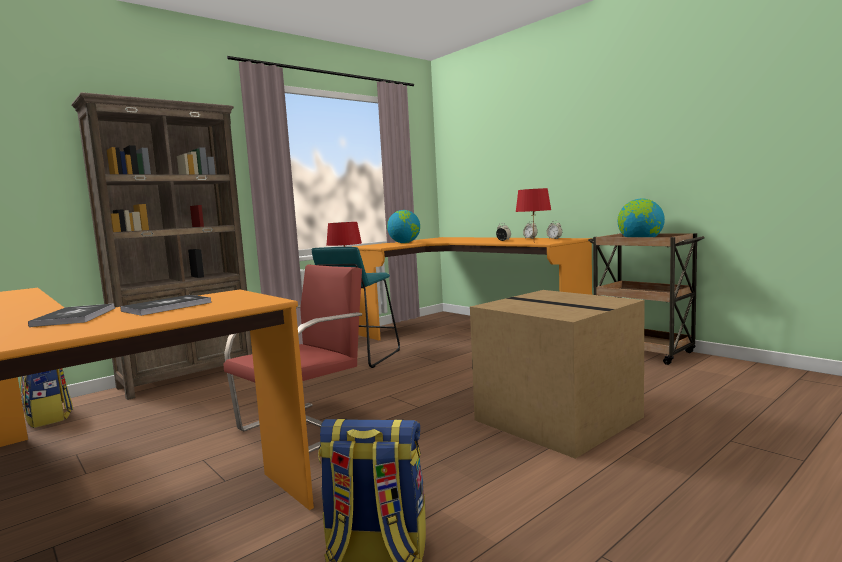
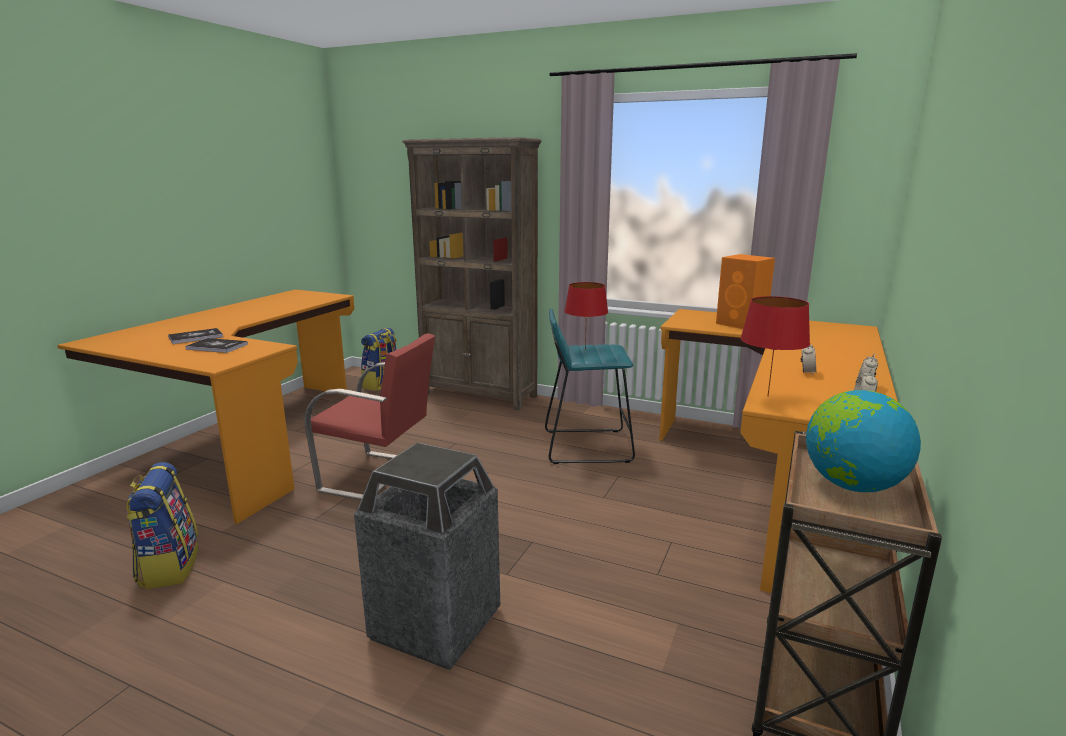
camera: 65 degrees right, 10 degrees up
(404, 243) = (742, 324): globe -> orange speaker
(560, 418) = (435, 625): cardboard box -> trash can

